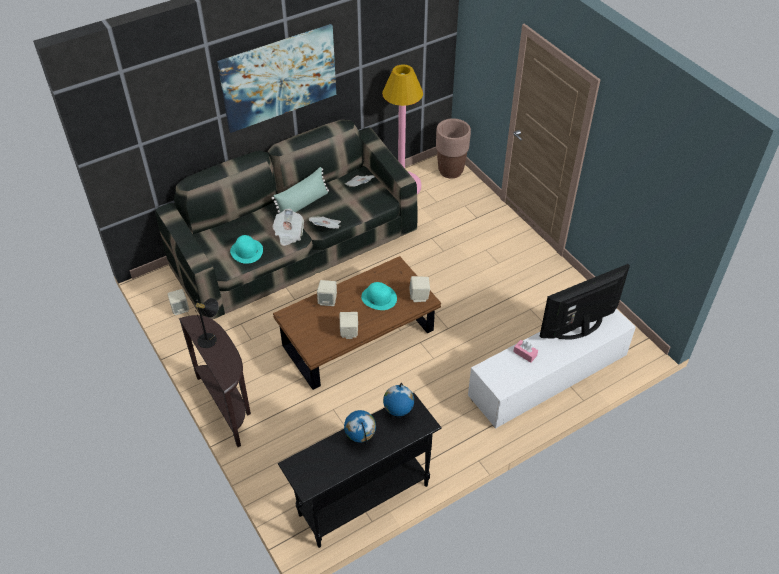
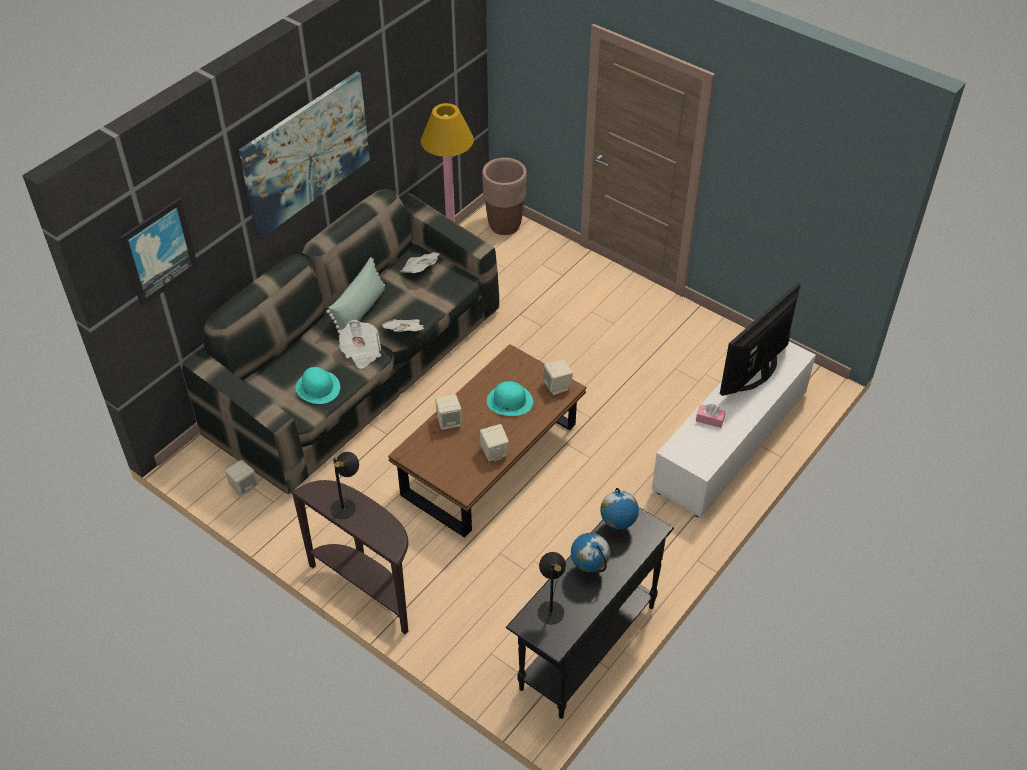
camera: 20 degrees left, 0 degrees up
(141, 122) = (158, 251): none -> picture
(317, 459) = (551, 608): none -> black table lamp

